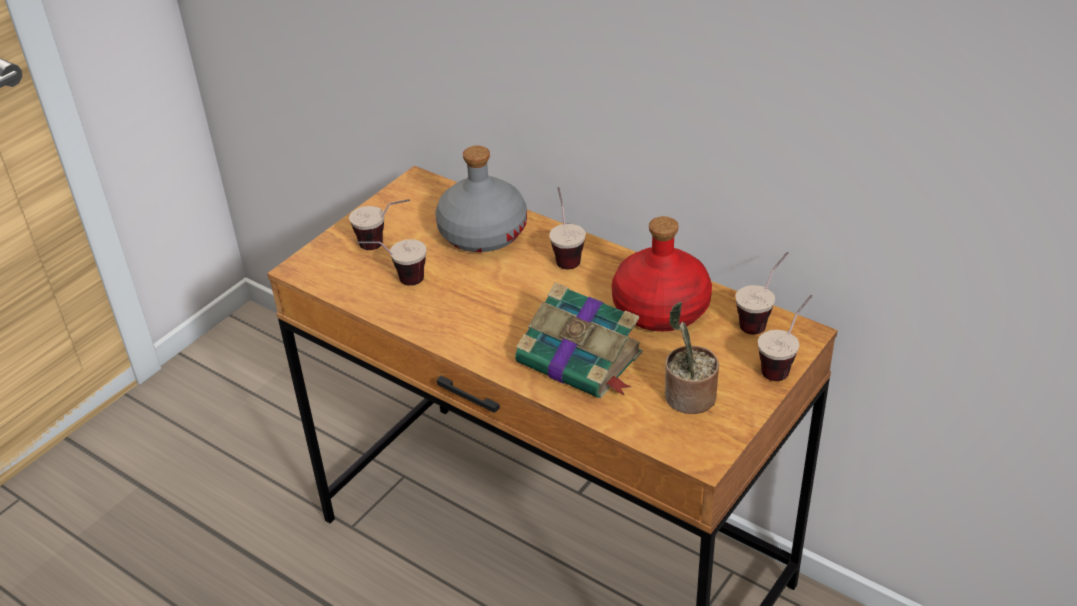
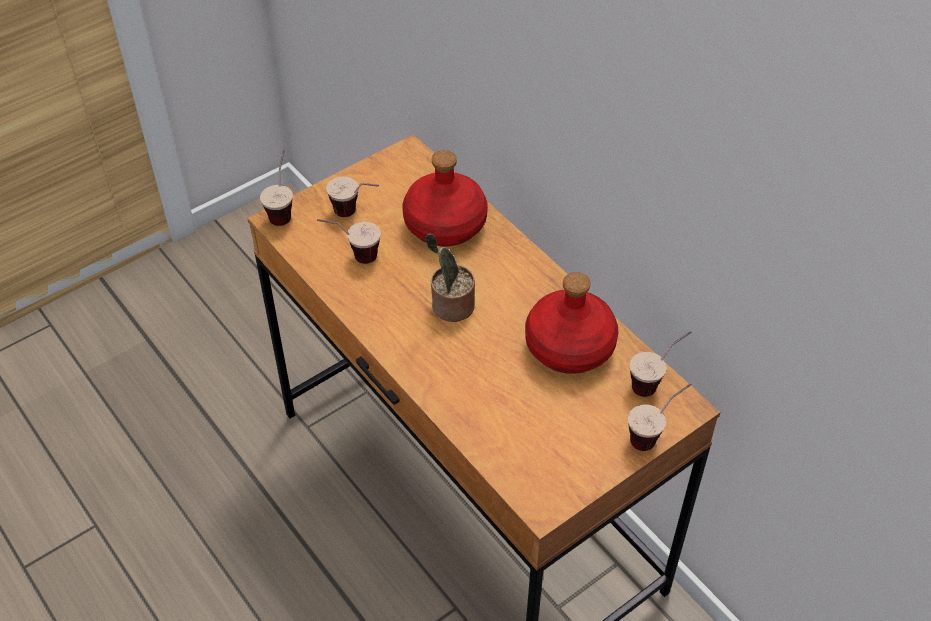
camera: 15 degrees right, 10 degrees up
(482, 233) = (444, 223): grey bottle -> red bottle
(565, 254) = (509, 265): cup -> cup (283, 209)
(581, 360) = (478, 380): book -> none
(687, 398) = (554, 445): potted plant -> potted plant (450, 307)

